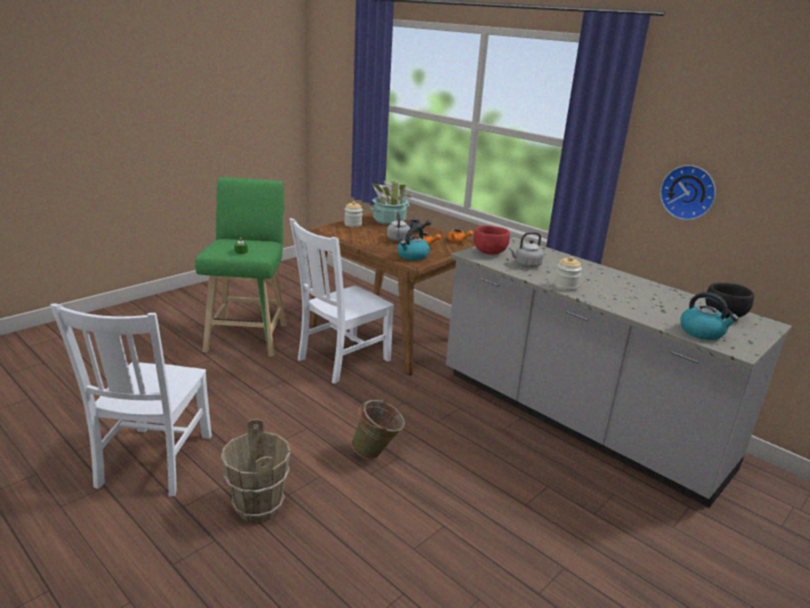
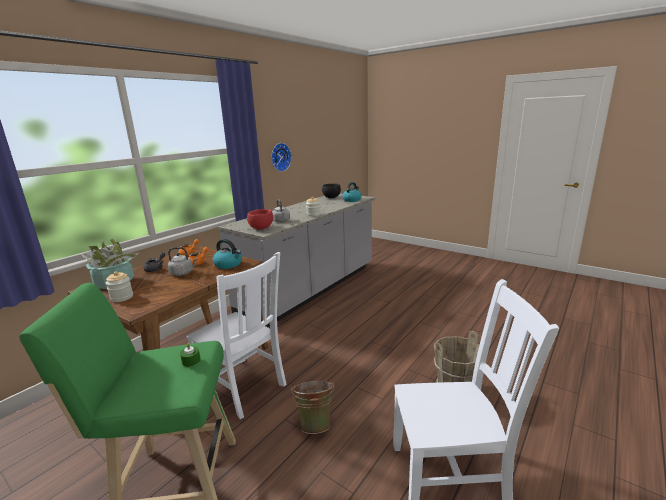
camera: 95 degrees left, 5 degrees down
(377, 454) = (372, 349): green bucket -> green bucket (315, 423)

